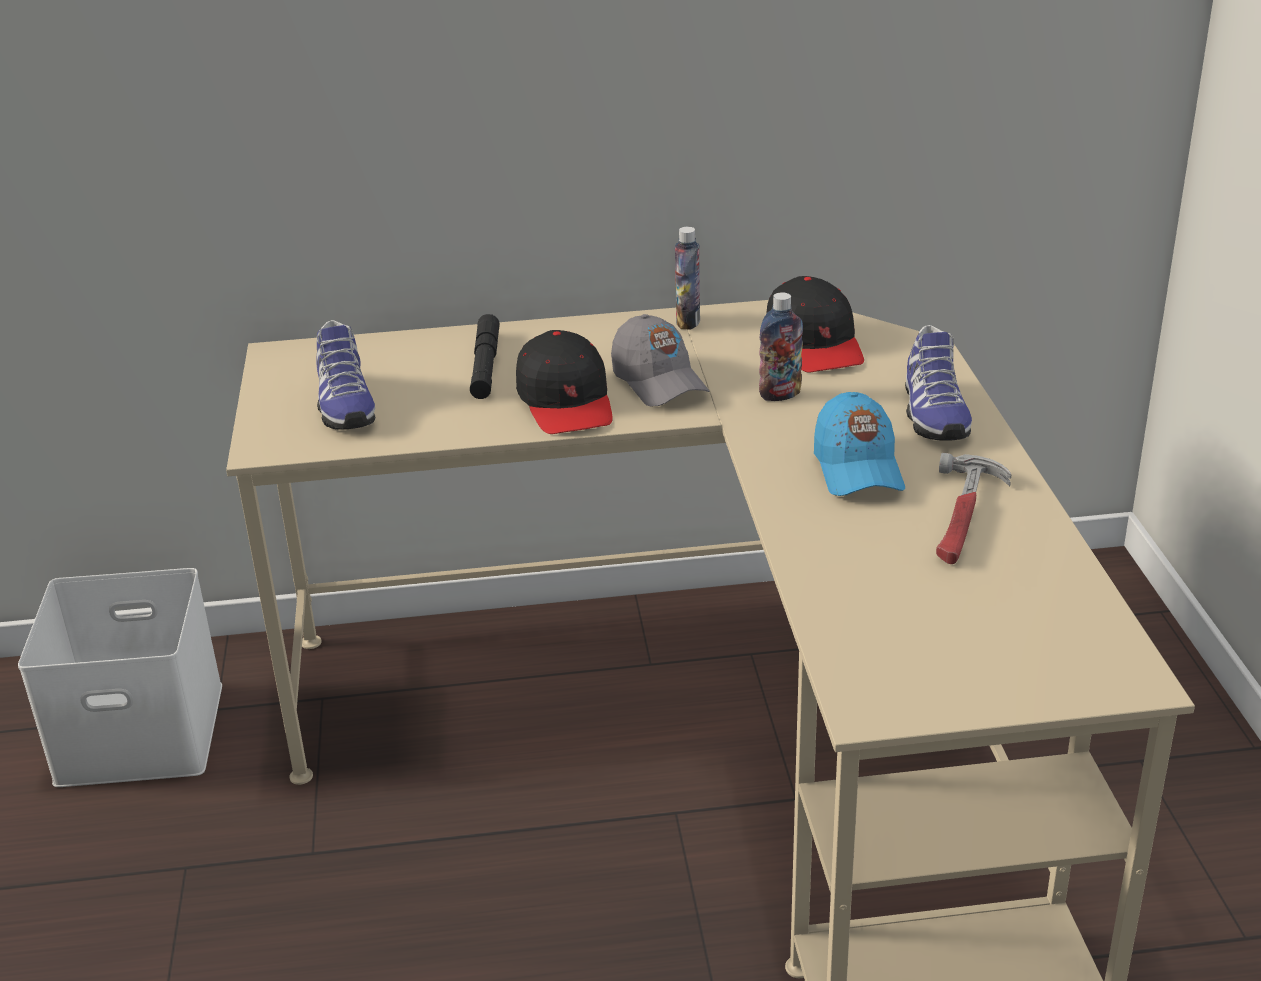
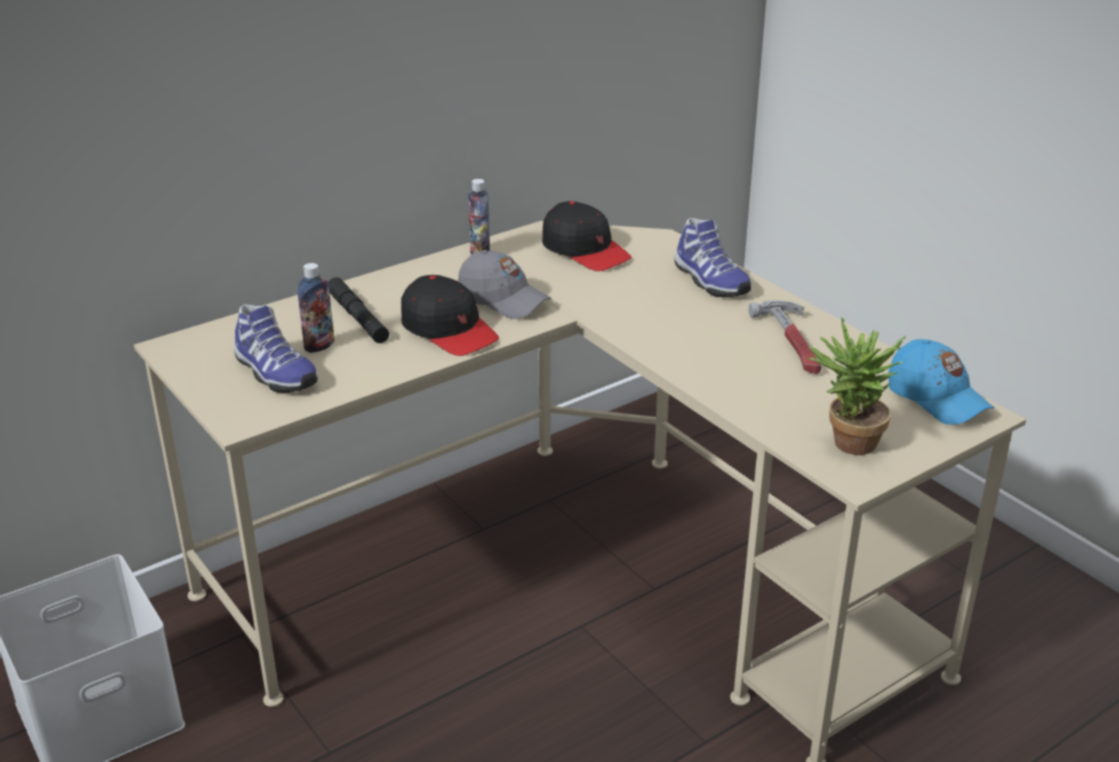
camera: 30 degrees left, 0 degrees up
(780, 394) = (597, 290): bottle -> bottle (319, 345)
(857, 468) = (697, 328): blue cap -> blue cap (937, 399)
(900, 663) = (846, 443): none -> potted plant

